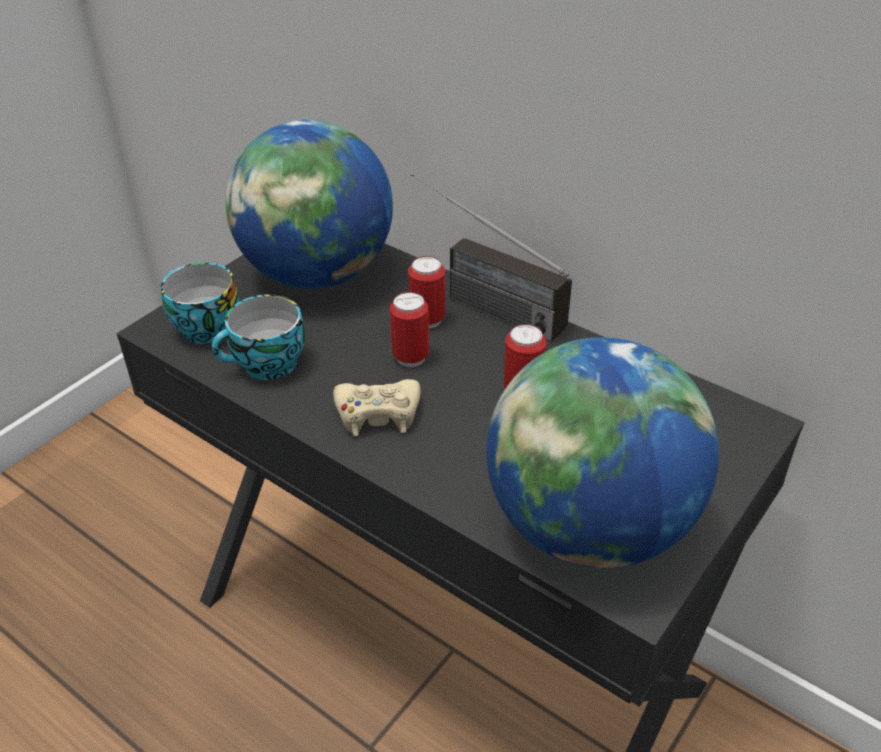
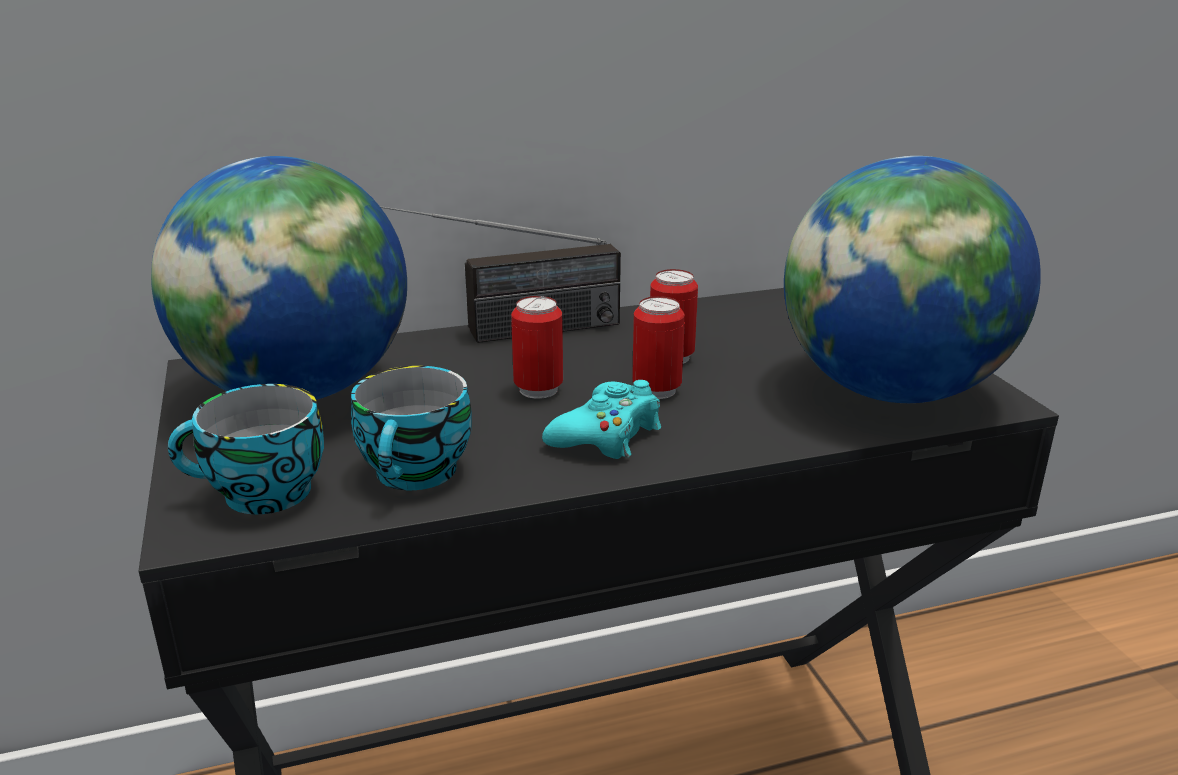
camera: 55 degrees left, 15 degrees down
(378, 414) = (607, 435): beige game controller -> turquoise game controller
(427, 319) = (490, 363): can -> can (656, 390)

